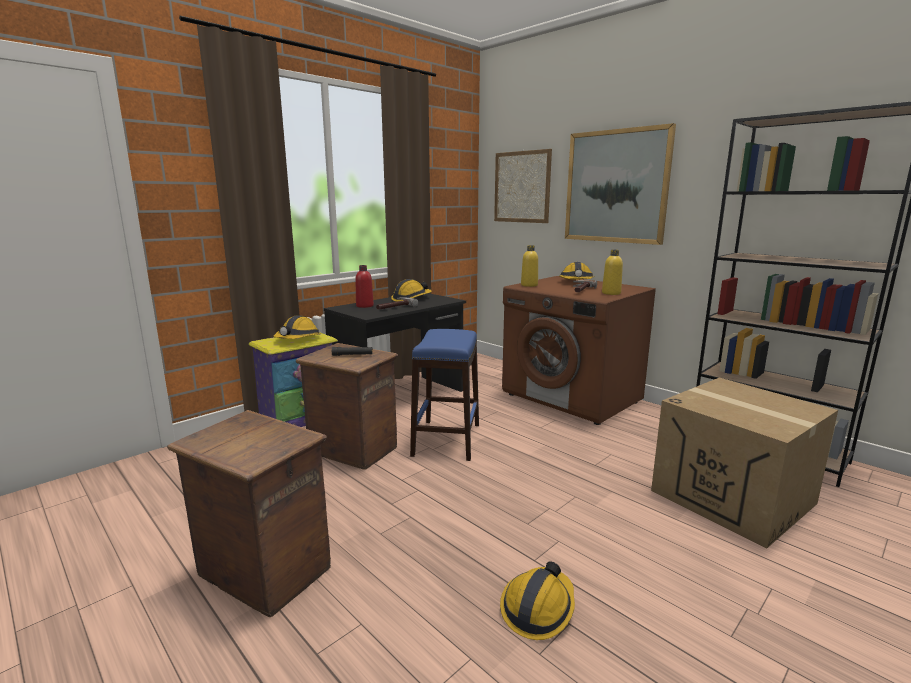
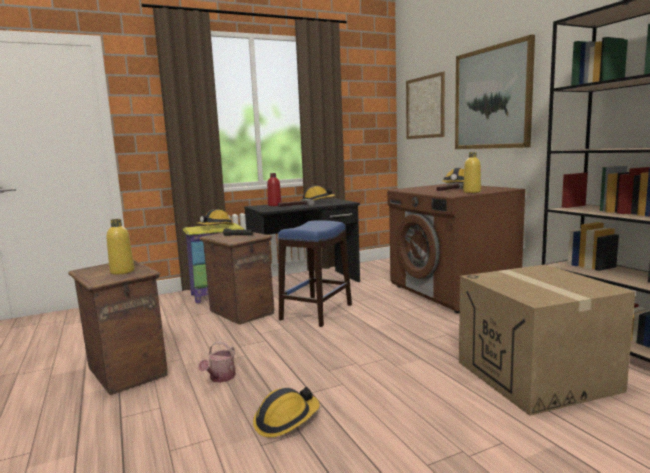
camera: 20 degrees right, 5 degrees down
(406, 559) = (220, 378): none -> watering can
(529, 285) = (410, 188): yellow bottle -> yellow bottle (122, 271)

